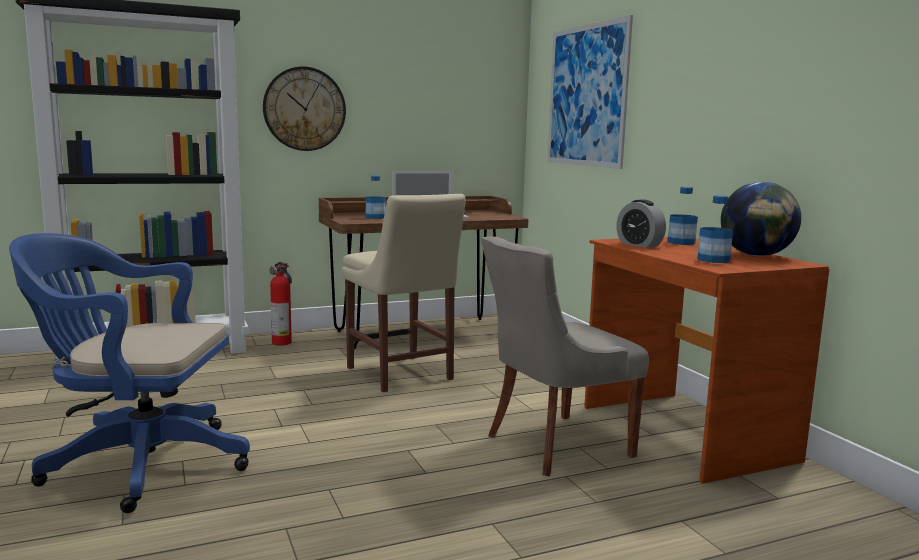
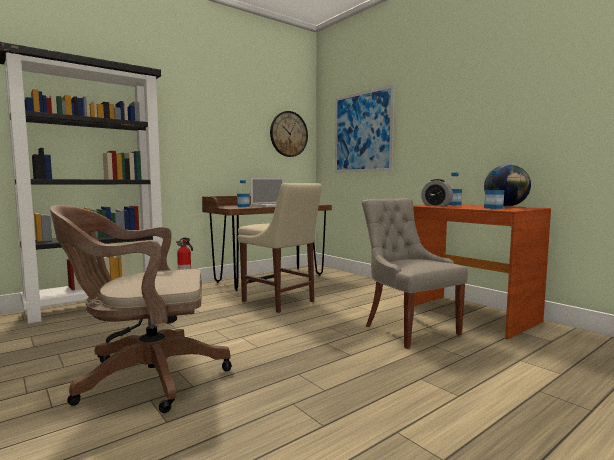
camera: 15 degrees left, 5 degrees down
(138, 464) = (144, 377): blue office chair -> brown office chair
(304, 109) = (192, 139): wall clock -> wall clock (288, 134)
(554, 445) = (409, 329): grey chair -> grey chair turned 105 degrees clockwise

